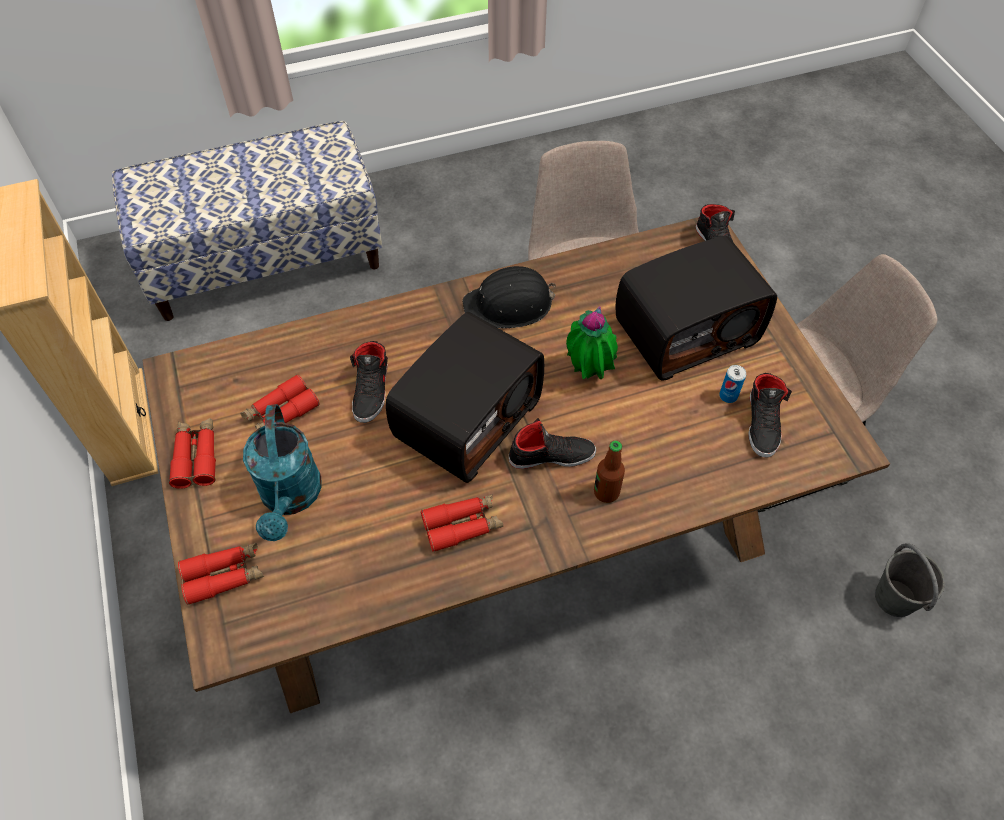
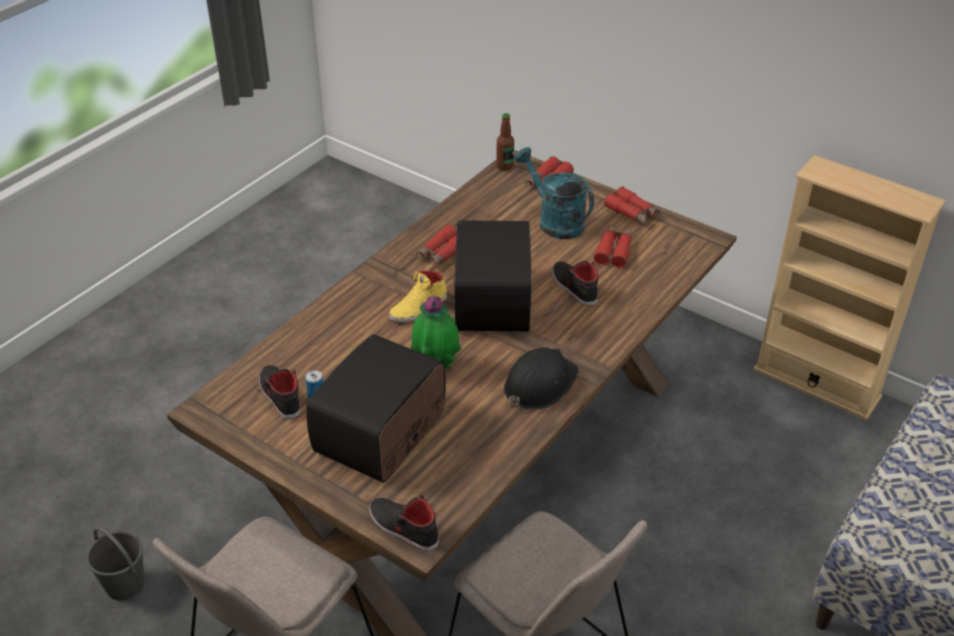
camera: 145 degrees right, 15 degrees down
(551, 455) = (419, 308): black shoe -> yellow shoe
(606, 492) = (366, 305): bottle -> bottle (504, 166)

